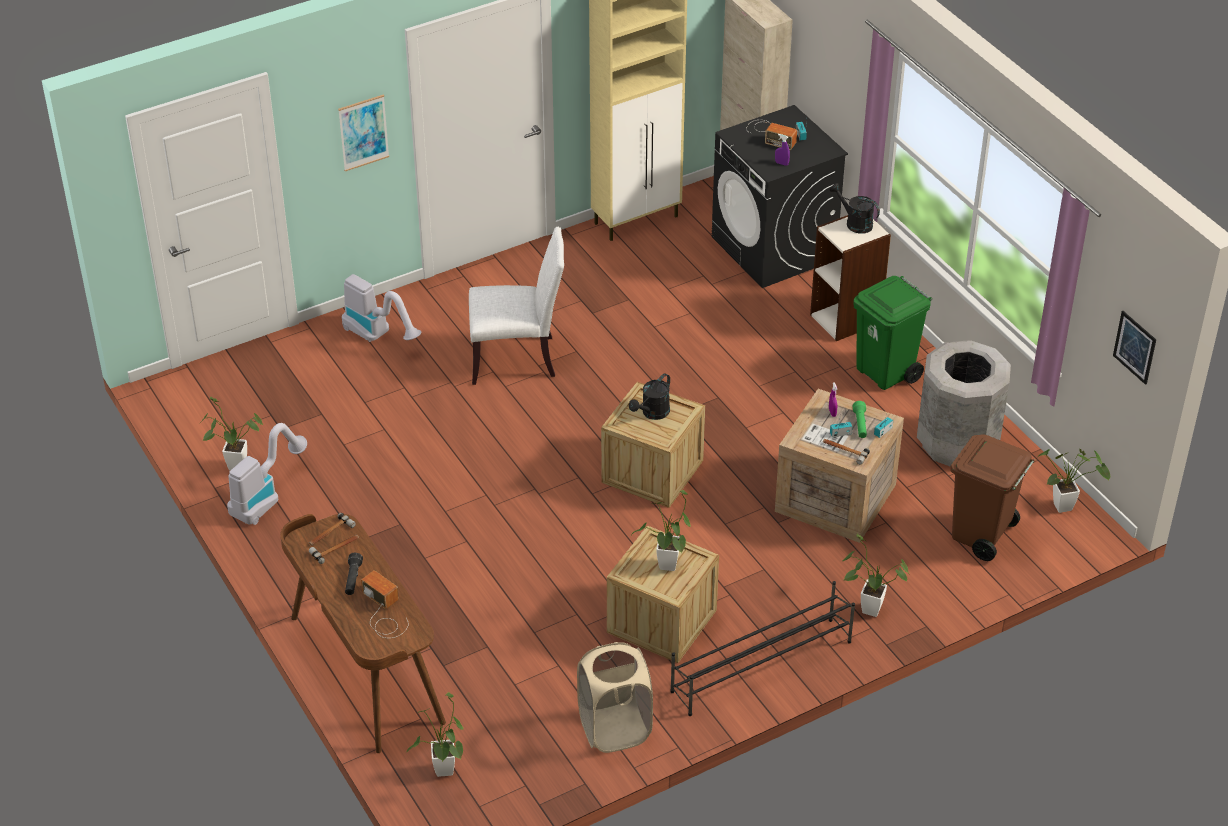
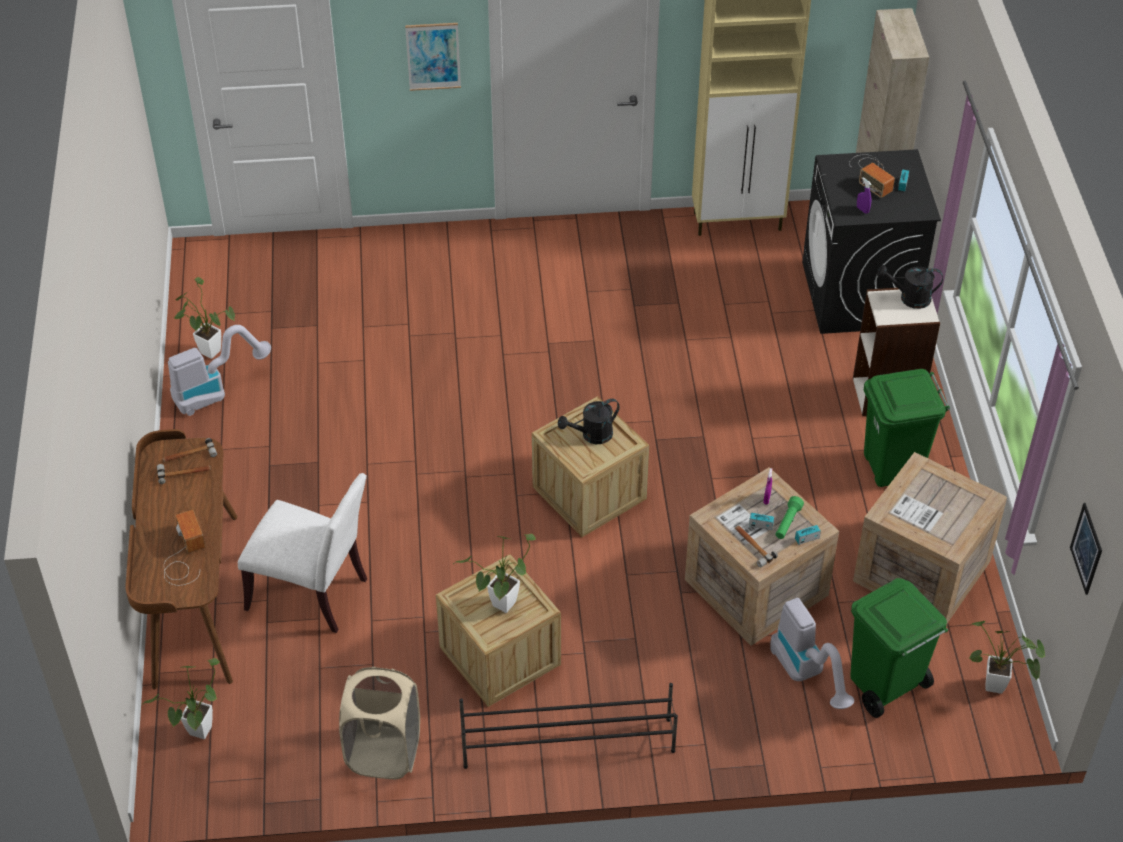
camera: 25 degrees right, 5 degrees up
(353, 579) = (179, 510): black flashlight -> none
(379, 336) = (417, 263): vacuum cleaner -> vacuum cleaner (807, 675)
(517, 358) = (532, 329): white chair -> white chair (313, 593)
(854, 223) = (909, 298): black watering can -> black watering can turned 60 degrees counterclockwise
(866, 608) = (713, 721): potted plant -> none
(957, 443) = (922, 573): grey trash can -> crate
(981, 536) = (885, 686): brown trash can -> green trash can

